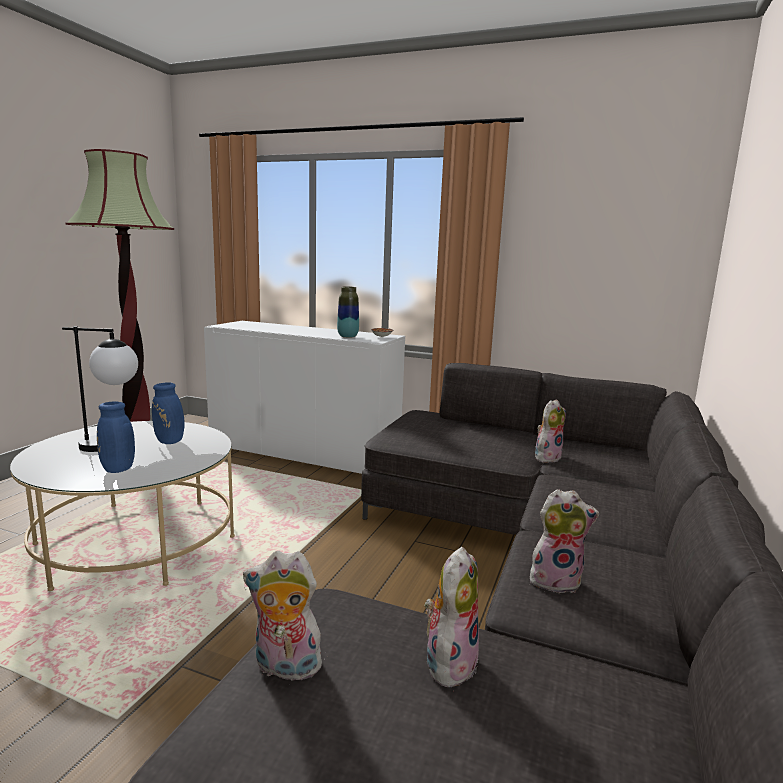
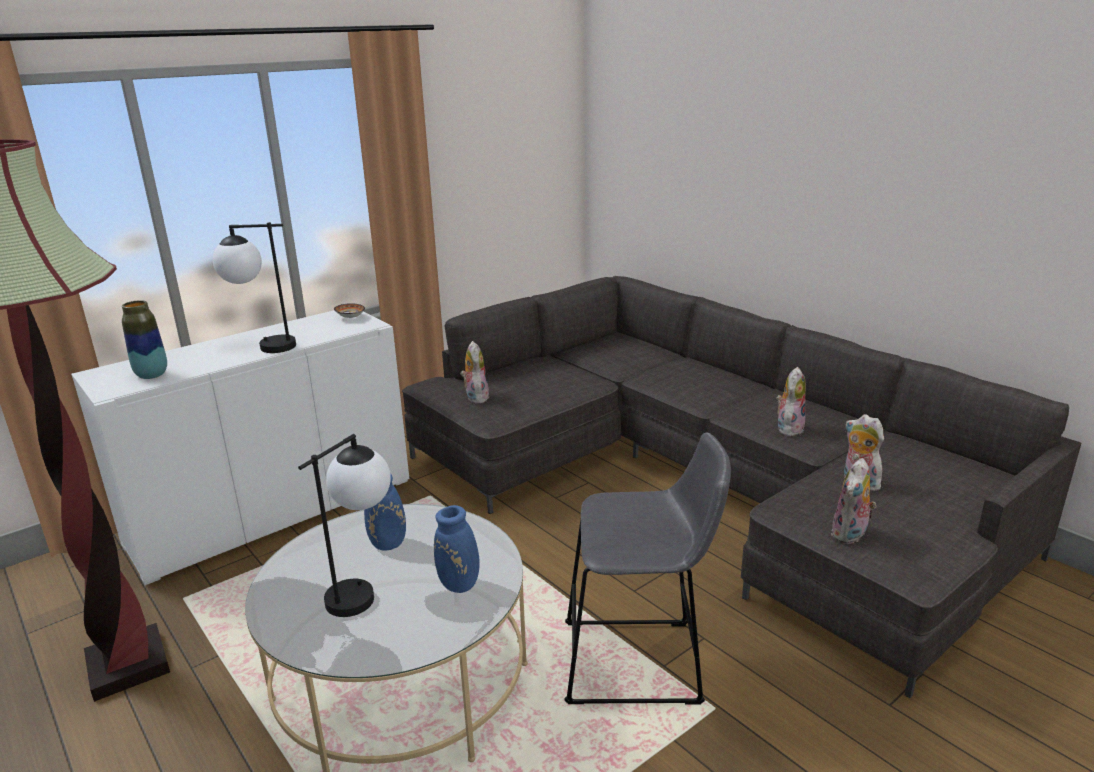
camera: 60 degrees left, 10 degrees up
(181, 648) = (640, 663): none -> grey stool
(308, 332) = (263, 347): none -> table lamp
(348, 336) = (324, 332): vase -> vase (152, 375)
(547, 457) = (597, 369): plush toy -> plush toy (475, 397)

